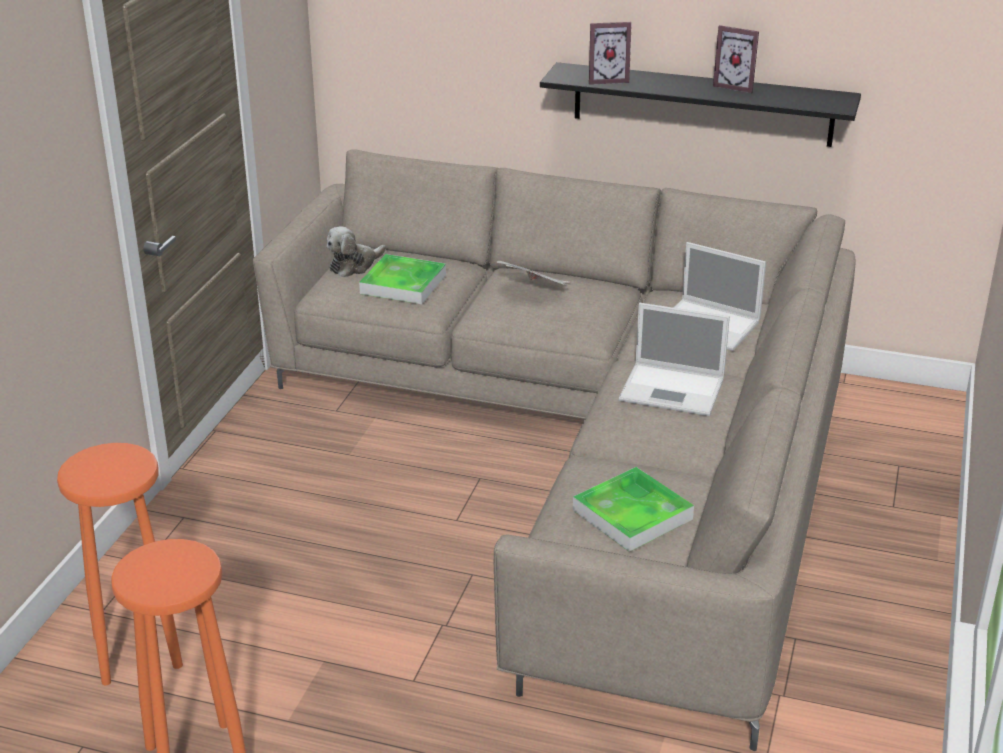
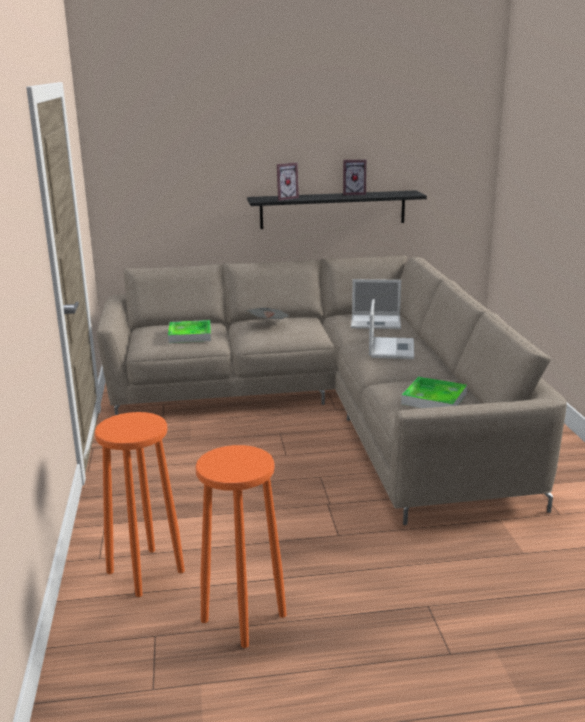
camera: 25 degrees left, 10 degrees down
(354, 265) = (150, 333): plush toy -> none
(674, 390) = (391, 348): laptop -> laptop turned 75 degrees counterclockwise

